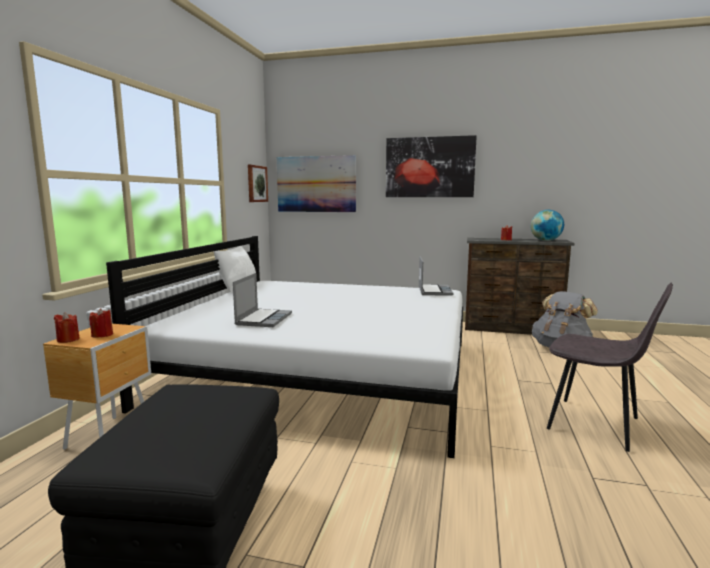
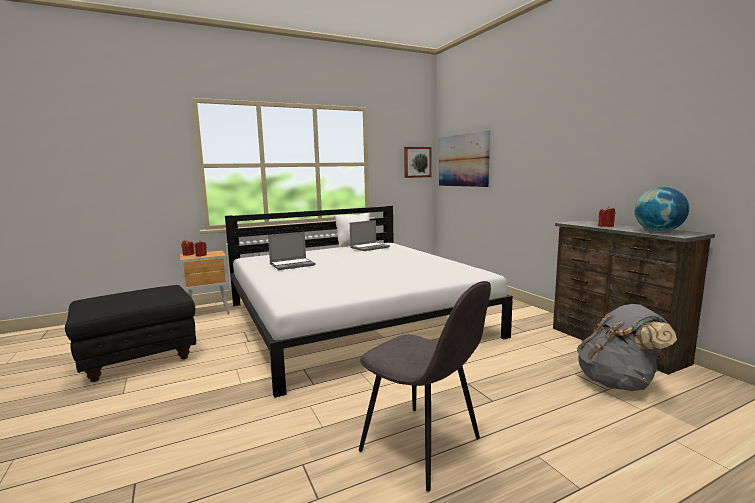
camera: 50 degrees right, 0 degrees up
(429, 167) = (549, 137): picture -> none
(434, 291) = (469, 271): laptop -> laptop (370, 247)
(596, 424) = (423, 446): grey chair -> grey chair turned 45 degrees counterclockwise

